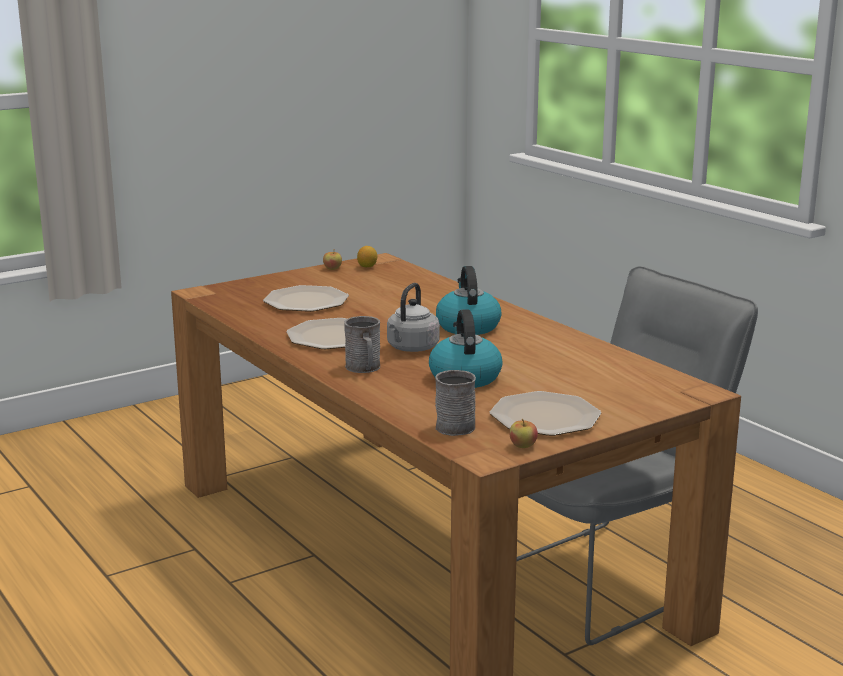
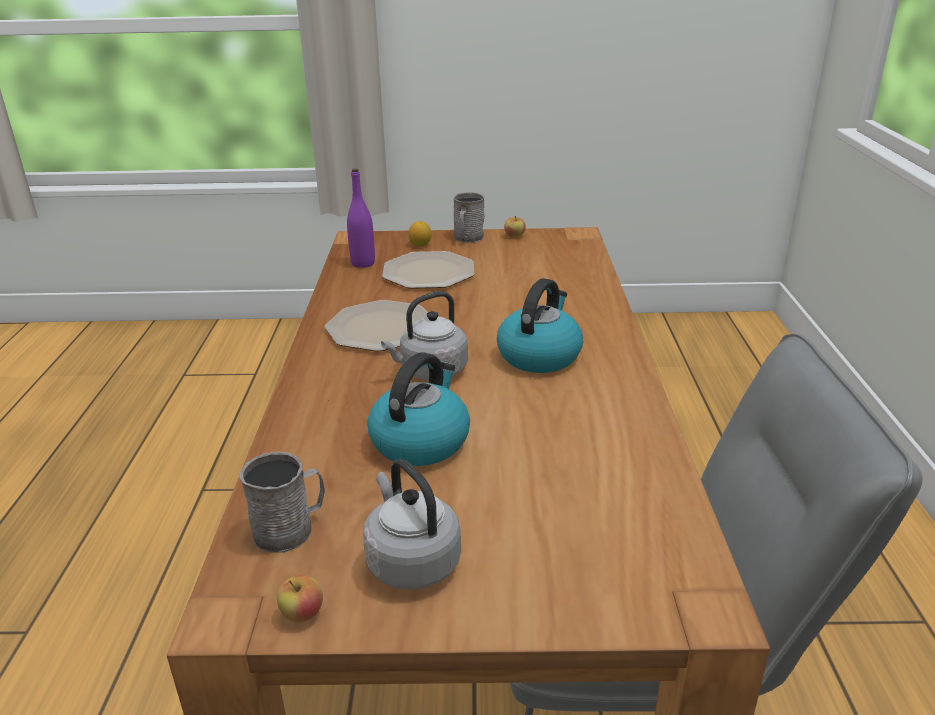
camera: 35 degrees right, 10 degrees up
(240, 306) = (363, 263): none -> purple bottle
(364, 368) = (340, 387): grey mug -> grey mug (468, 239)
(367, 266) = (551, 241): lemon -> lemon (420, 245)
(544, 417) = (411, 561): plate -> grey kettle

